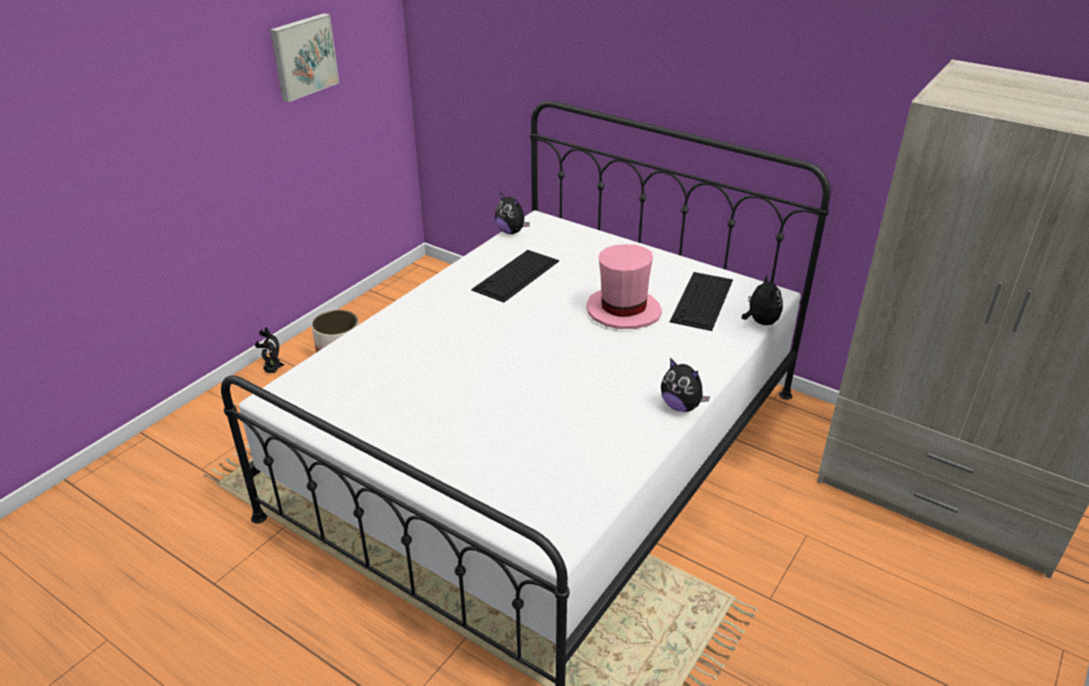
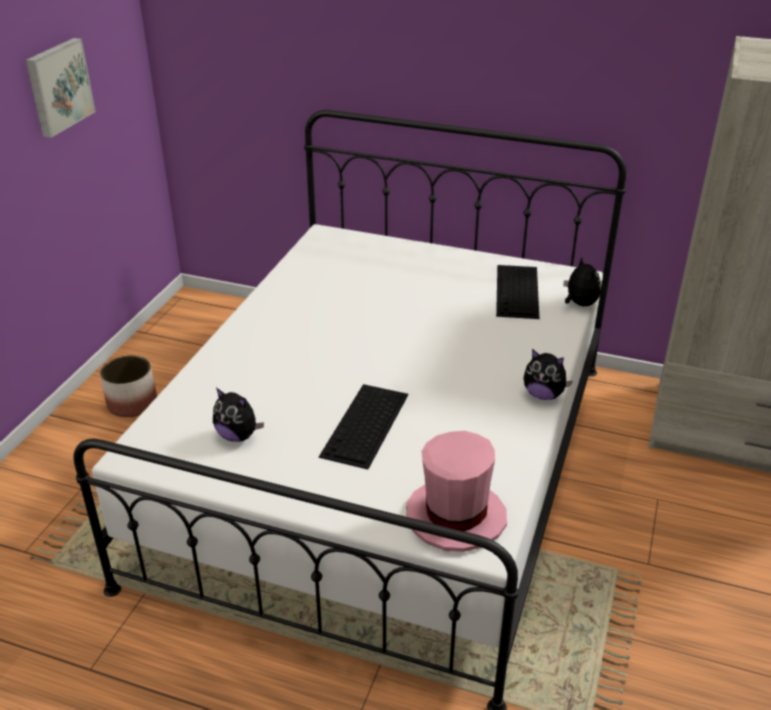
camera: 15 degrees left, 0 degrees up
(273, 371) = (64, 433): potted plant -> none
(511, 231) = (301, 248): plush toy -> plush toy (238, 435)
(516, 276) = (326, 292): keyboard -> keyboard (365, 425)
(623, 311) = (447, 312): pink hat -> pink hat (455, 517)

